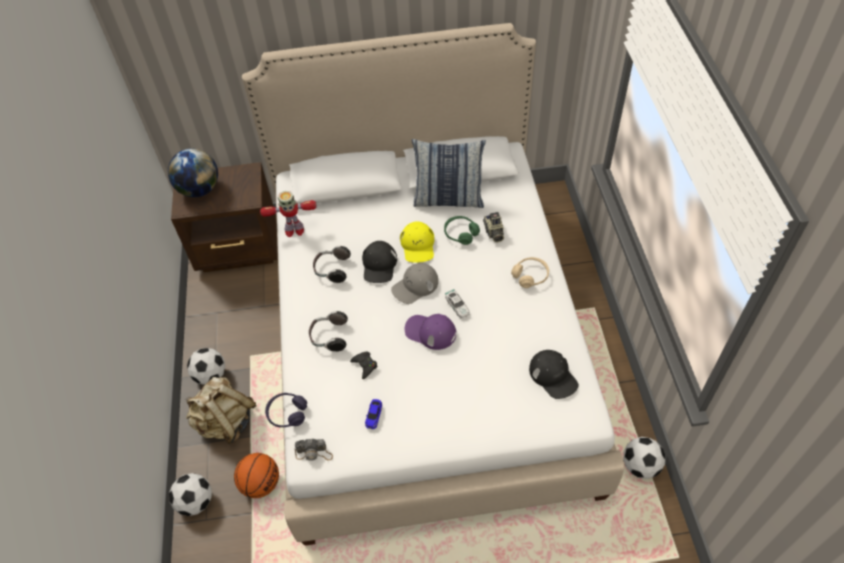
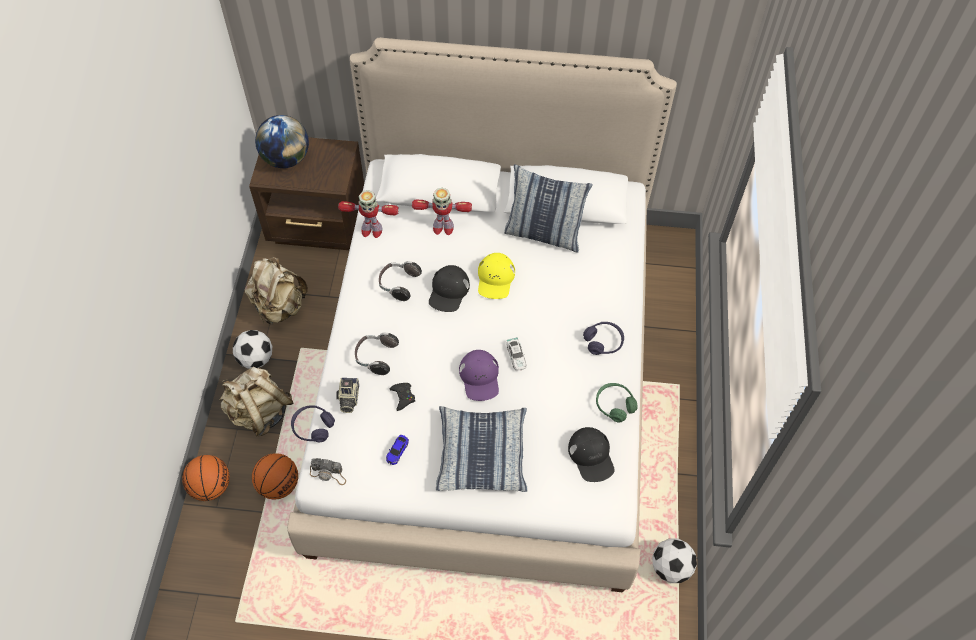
camera: 10 degrees right, 5 degrees up
(196, 502) = (211, 486): football -> basketball
(221, 325) = (279, 307): none -> beige backpack
(357, 214) = (442, 228): none -> toy robot
(415, 286) = (479, 323): grey cap -> none
(430, 332) = (480, 377): purple cap -> purple cap turned 135 degrees counterclockwise
(453, 398) = (482, 454): none -> pillow
(461, 233) = (544, 276): green headphones -> green headphones (614, 405)
(493, 233) = (580, 284): camera -> camera (348, 398)
(530, 276) = (603, 342): beige headphones -> purple headphones

